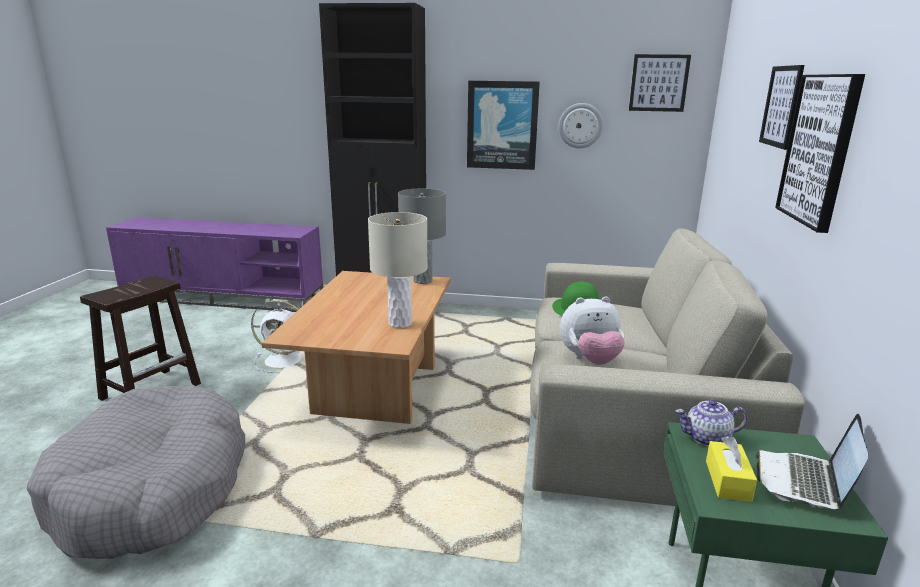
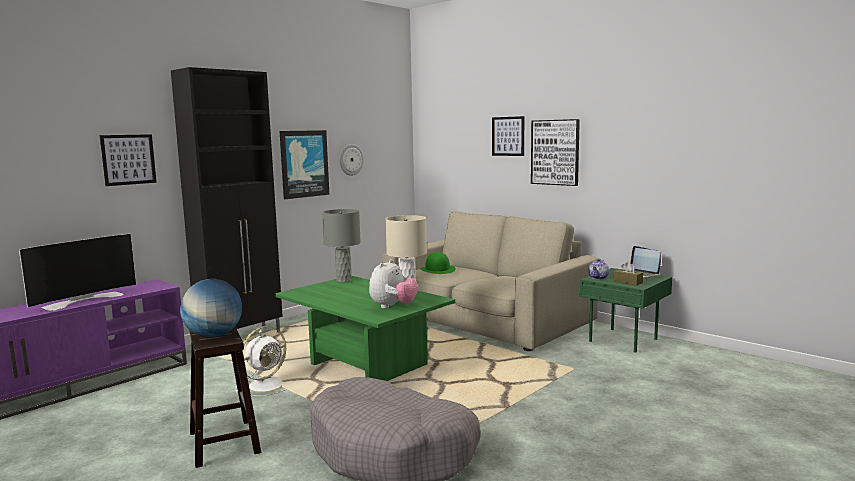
camera: 55 degrees left, 10 degrees down
(125, 290) = (214, 336): none -> globe
(236, 228) = (83, 300): none -> television
(373, 388) = (365, 365): brown coffee table -> green coffee table
(590, 360) = (500, 281): plush toy -> plush toy (393, 307)
(659, 83) = (387, 129): picture -> picture (128, 159)
(727, 480) = (628, 282): yellow tissue box -> brown tissue box

